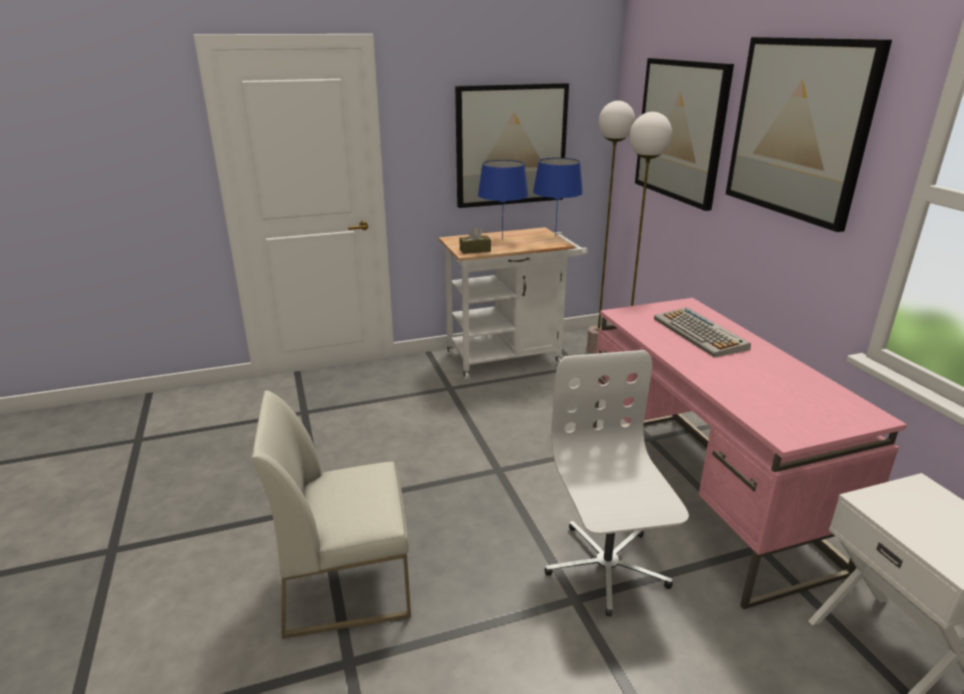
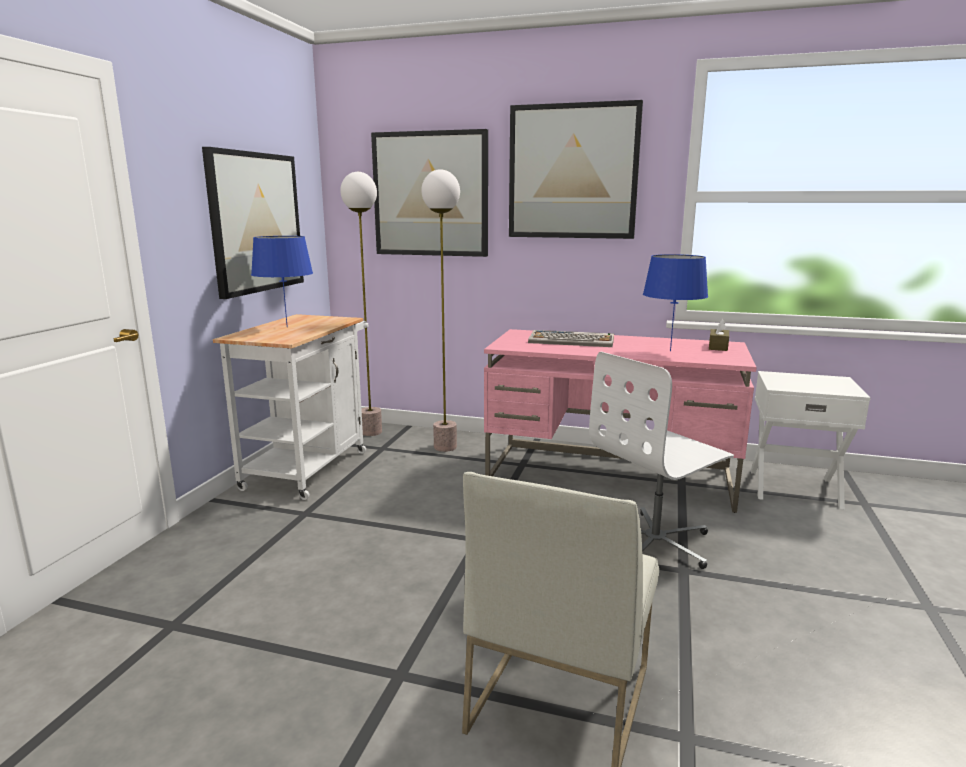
camera: 55 degrees left, 10 degrees down
(475, 250) = (289, 337): brown tissue box -> brown tissue box (718, 346)
(555, 236) = (327, 316): blue table lamp -> blue table lamp (670, 351)
(606, 567) = (656, 542): white office chair -> white office chair turned 60 degrees counterclockwise

